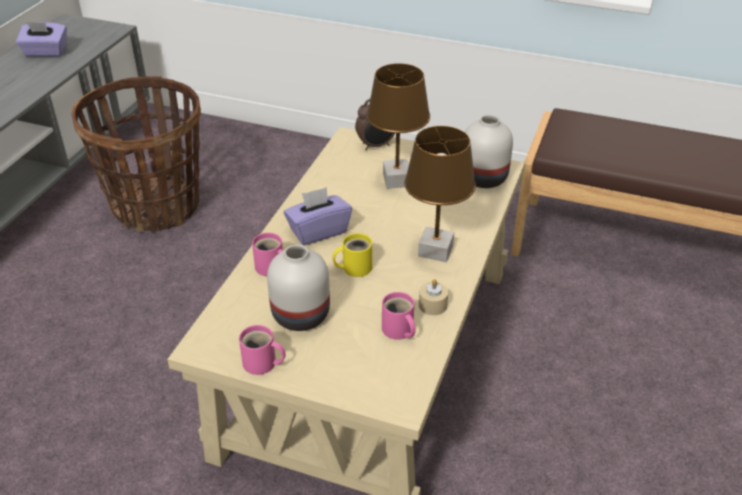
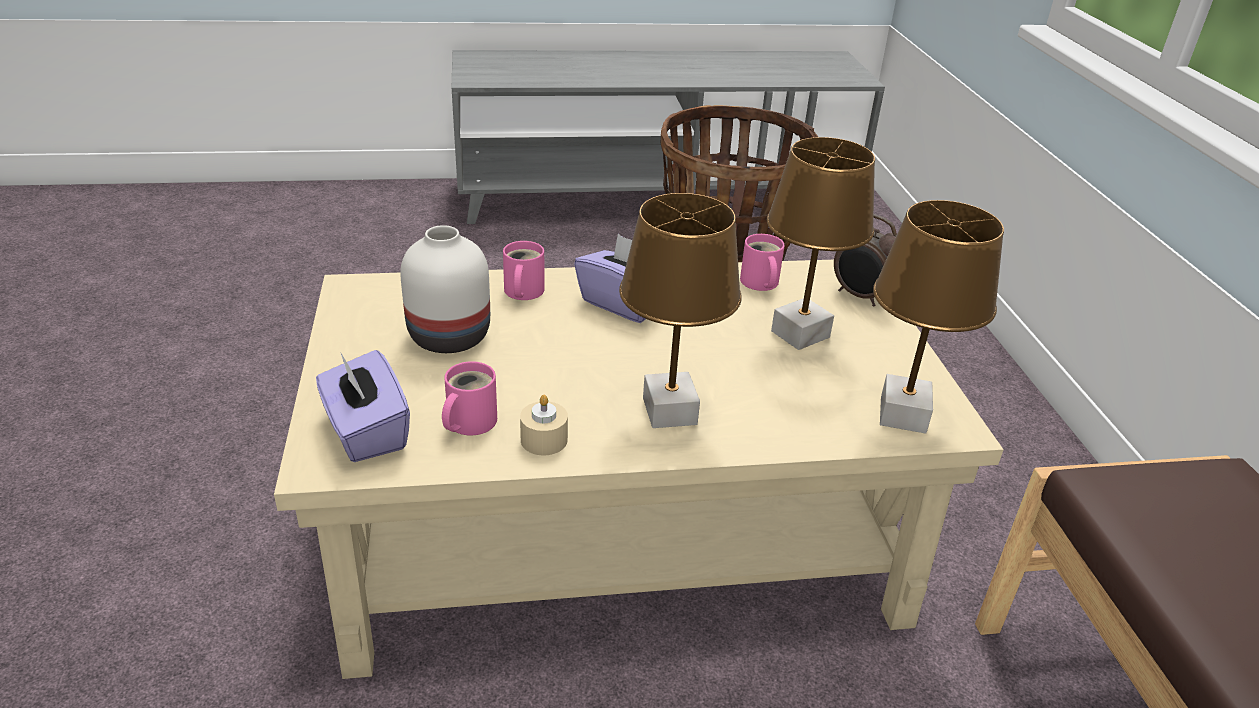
camera: 60 degrees right, 5 degrees down
(46, 52) = (766, 65): purple tissue box -> purple tissue box (366, 432)
(262, 364) = (345, 334): pink mug -> pink mug (759, 283)
(354, 267) = (573, 350): yellow mug -> none
(485, 178) = (903, 415): white vase -> brown table lamp

